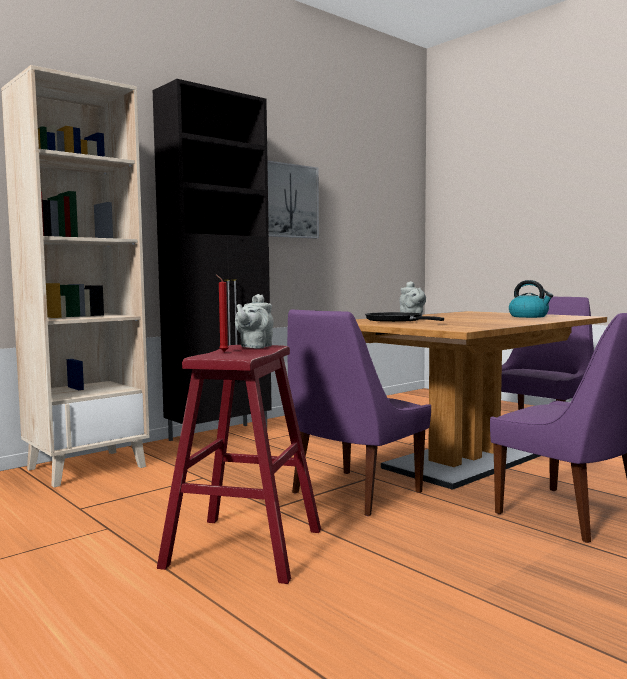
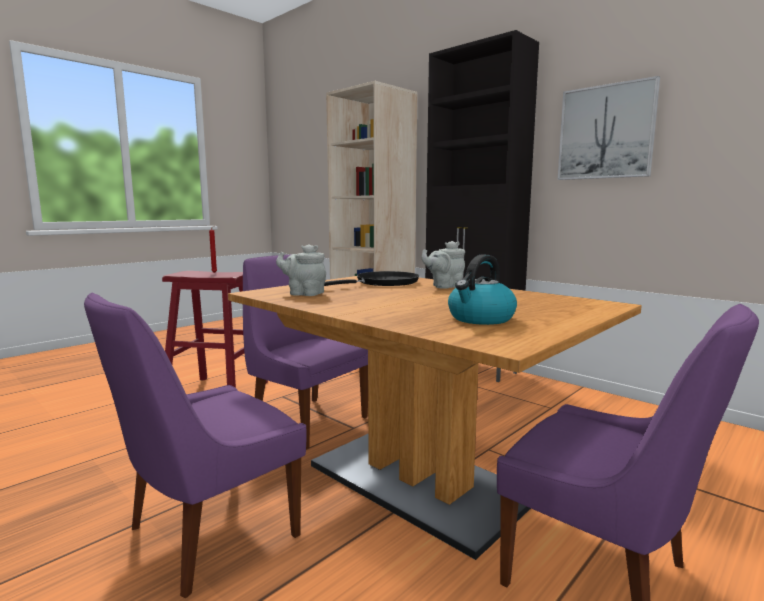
camera: 85 degrees right, 5 degrees up
(255, 347) = (228, 274): grey teapot -> grey teapot (304, 293)

